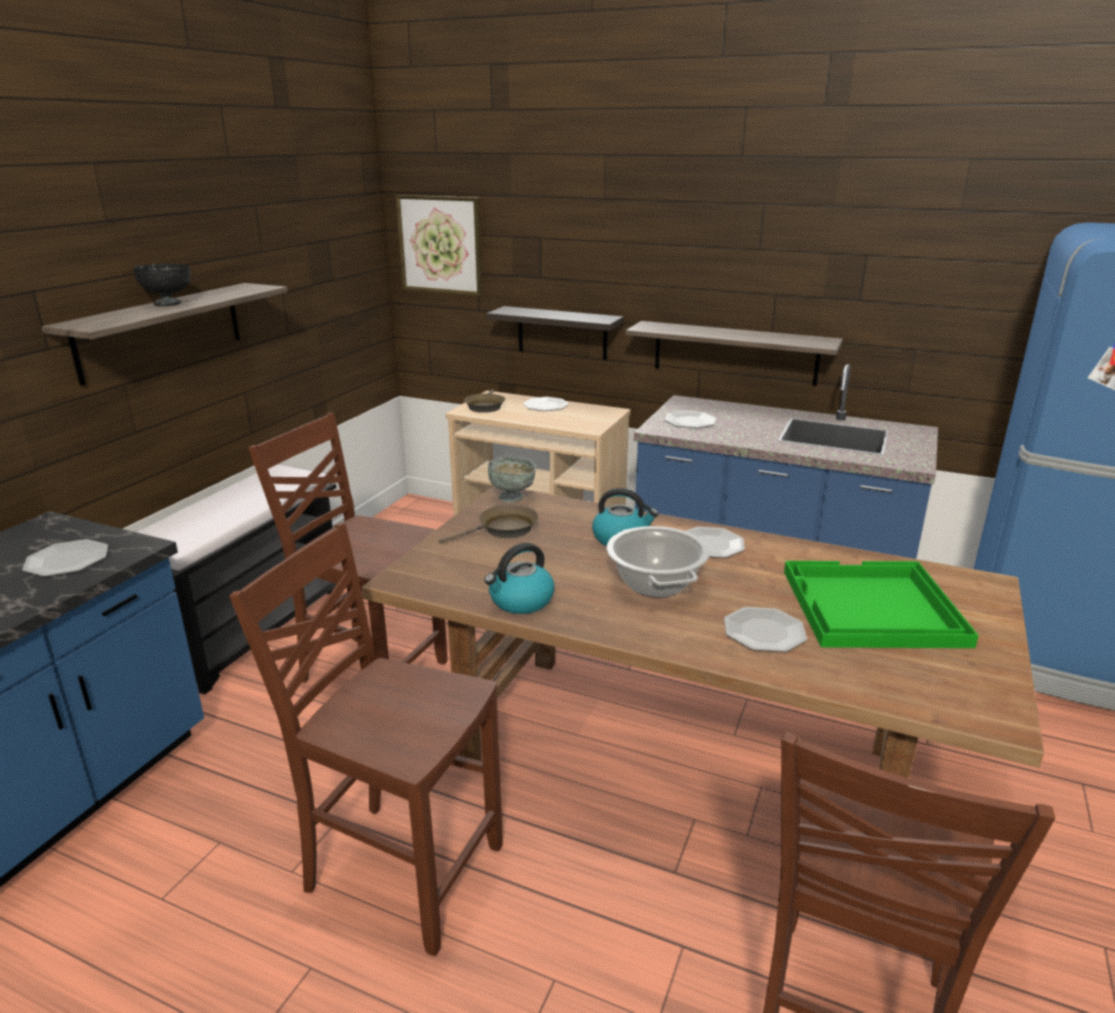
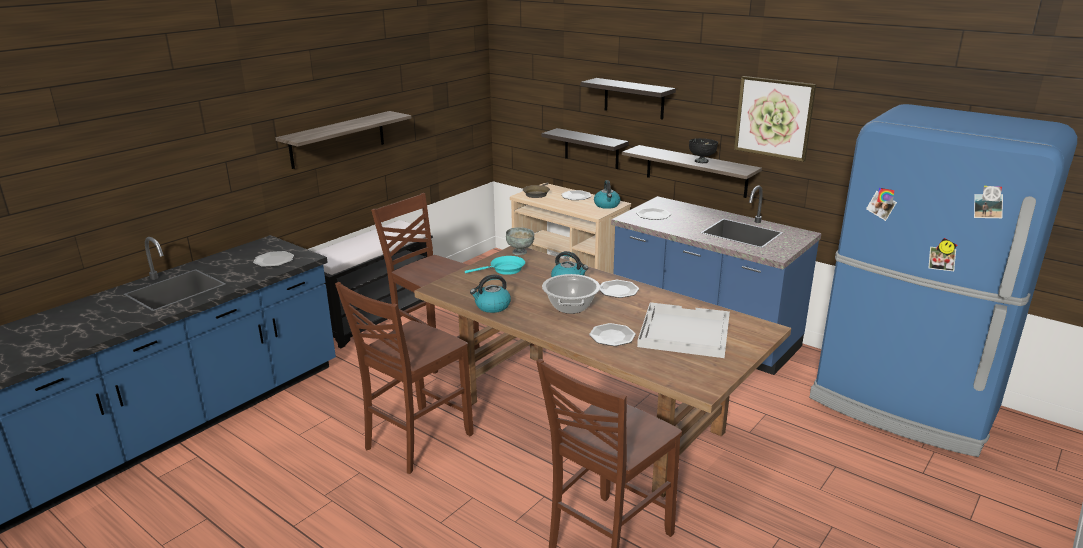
camera: 15 degrees right, 0 degrees up
(168, 303) = (342, 125): black bowl -> black bowl (701, 161)
(401, 869) = (415, 441): brown chair -> brown chair turned 90 degrees counterclockwise
(440, 244) = (520, 85): picture -> picture (774, 118)
(503, 530) = (504, 270): brown frying pan -> turquoise frying pan
(598, 414) = (607, 205): none -> kettle
(632, 250) = (634, 98): none -> shelf
(871, 608) = (683, 332): green tray -> white tray

